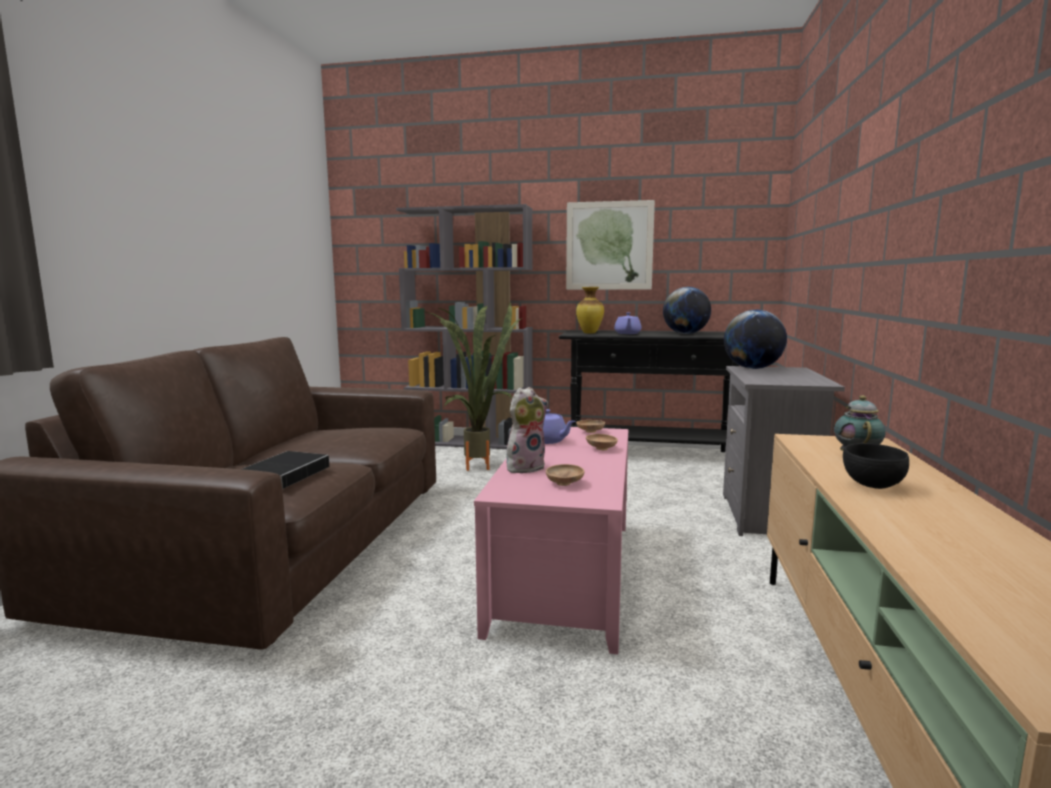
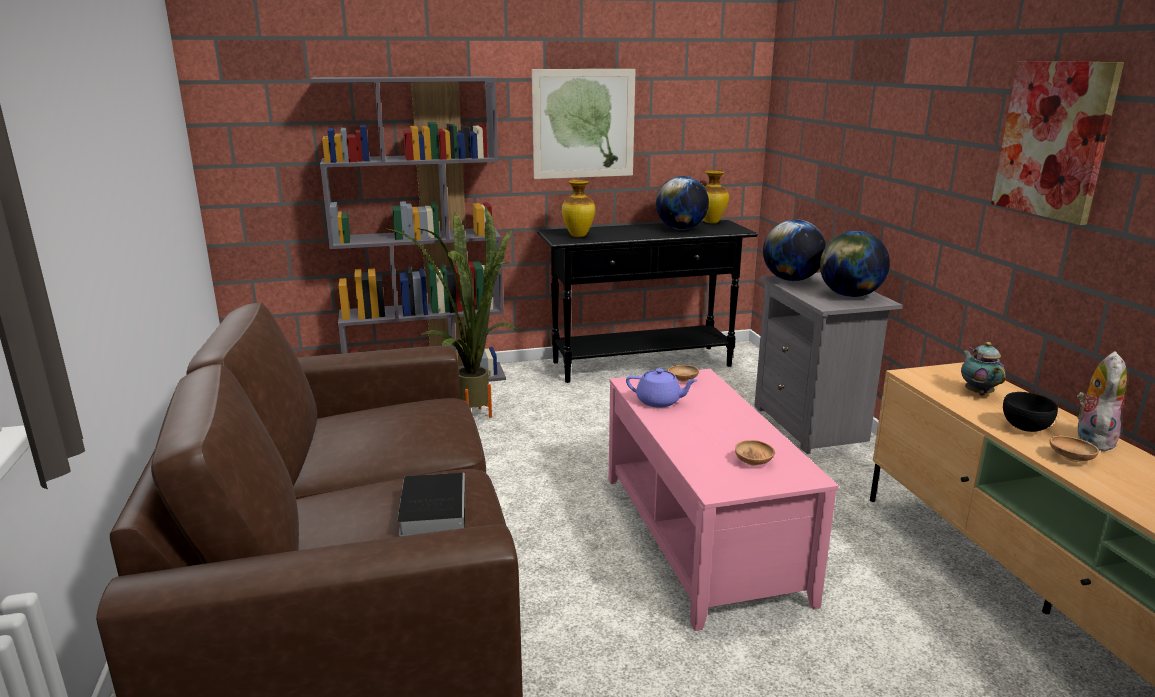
camera: 25 degrees left, 10 degrees up
(525, 467) = (690, 446): plush toy -> plush toy (1091, 439)
(601, 449) = (723, 404): brown bowl -> brown bowl (1070, 458)
(627, 333) = (621, 234): purple teapot -> none
(722, 332) = (711, 222): none -> vase
(795, 378) = (849, 295): none -> globe
(950, 168) = (1054, 140): none -> picture

